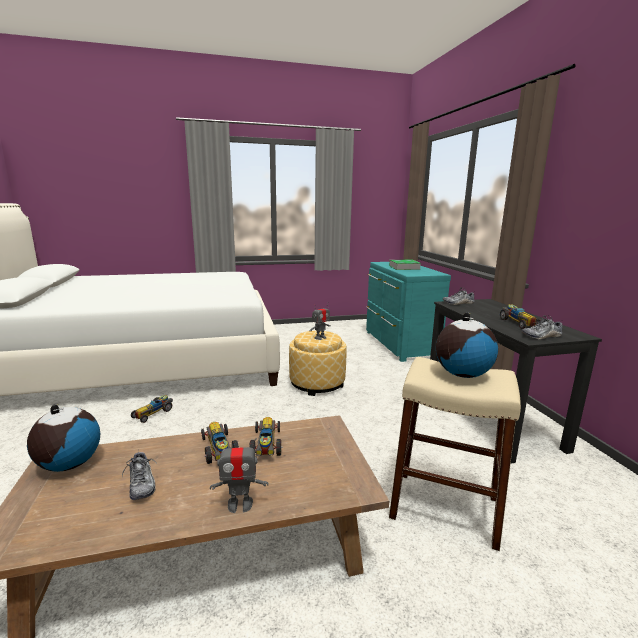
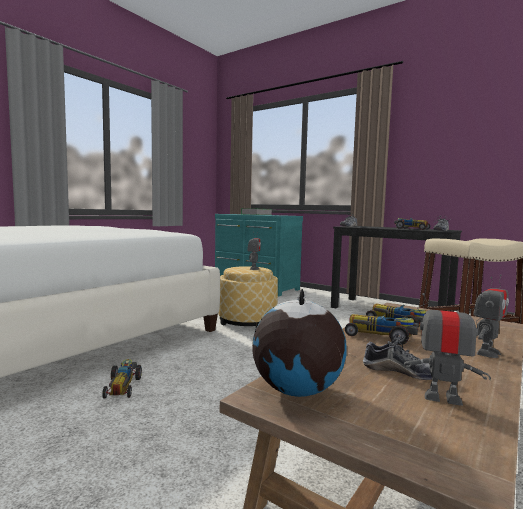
camera: 40 degrees left, 10 degrees down
(104, 514) = (442, 398): none -> toy robot
(462, 374) = (475, 240): globe -> none

